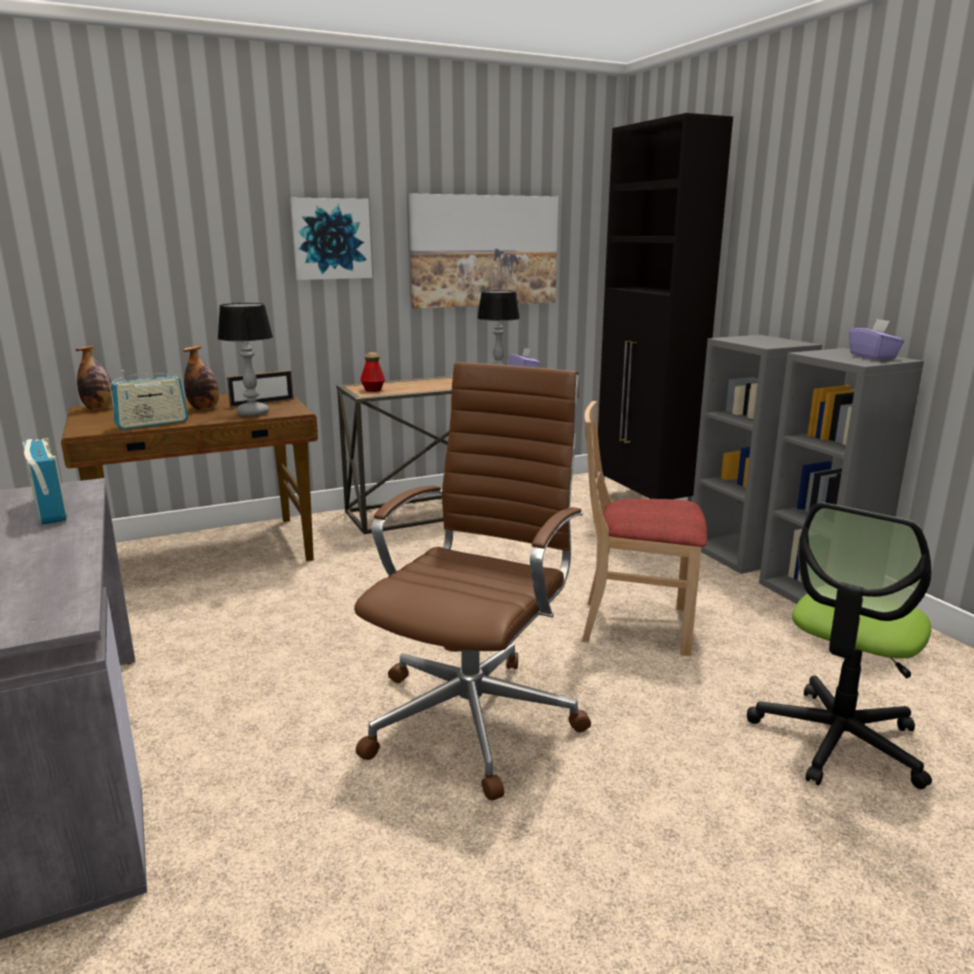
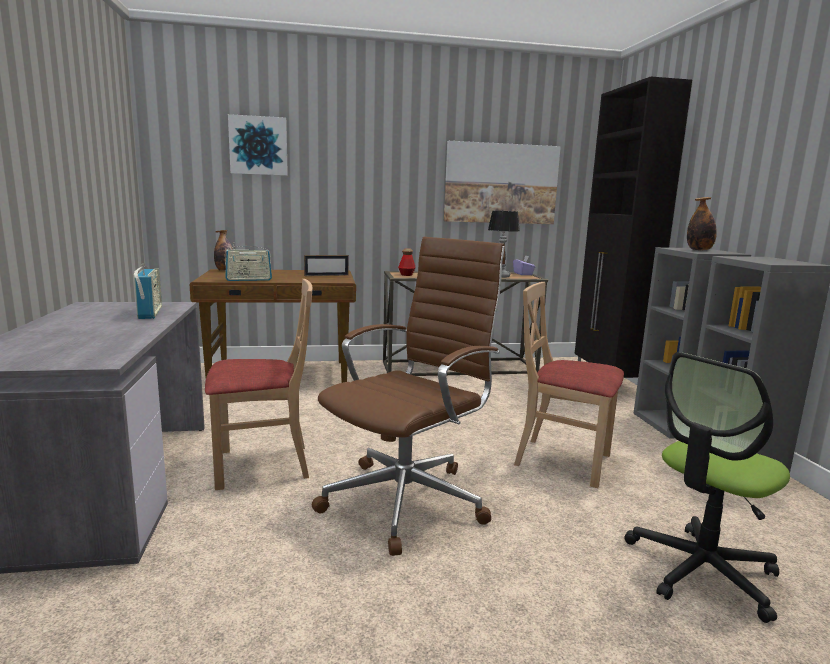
camera: 15 degrees right, 5 degrees down
(204, 408) = (287, 275): bottle -> bottle (699, 250)
(252, 413) = (315, 279): table lamp -> none
(253, 702) = (263, 465): none -> beige chair
(331, 239) = (390, 170): picture -> picture (258, 145)
(873, 356) = (787, 261): purple tissue box -> none

